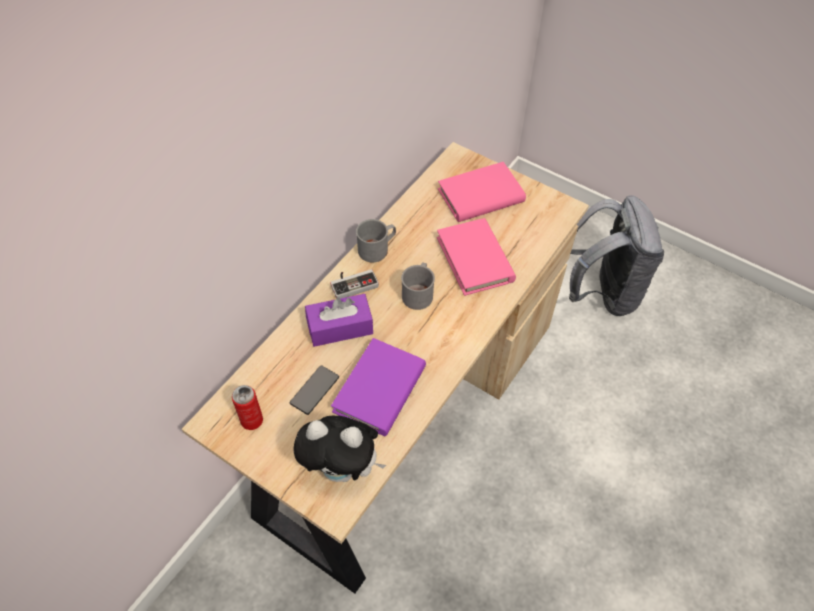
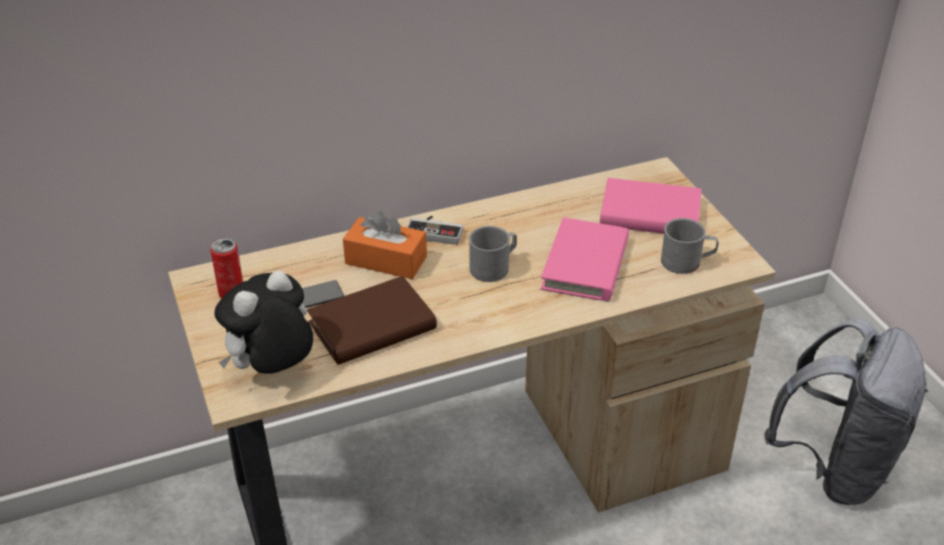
camera: 35 degrees right, 15 degrees down
(340, 327) = (386, 260): purple tissue box -> orange tissue box
(343, 469) = (272, 371): plush toy -> plush toy turned 90 degrees clockwise
(377, 248) = (489, 213): grey mug -> grey mug (687, 262)
(379, 389) = (372, 326): purple book -> brown book

